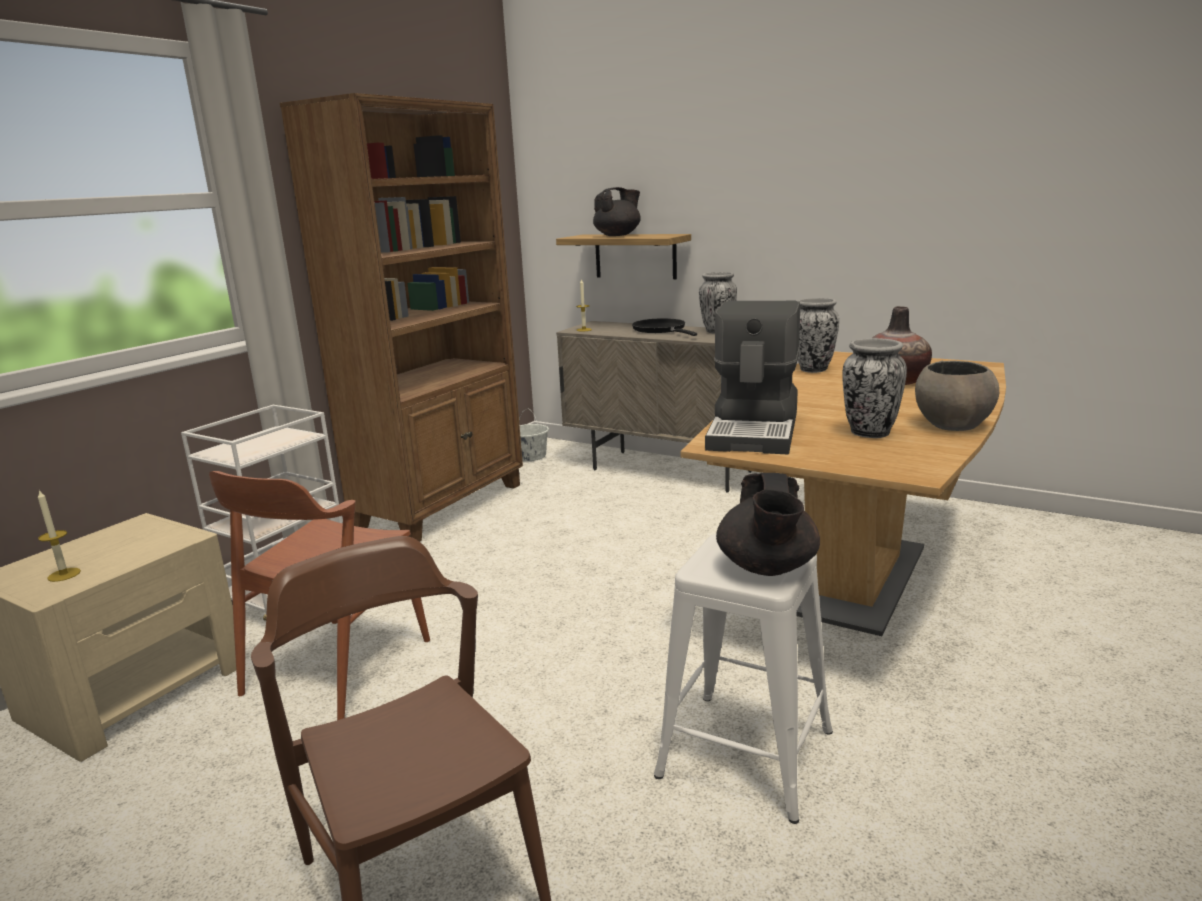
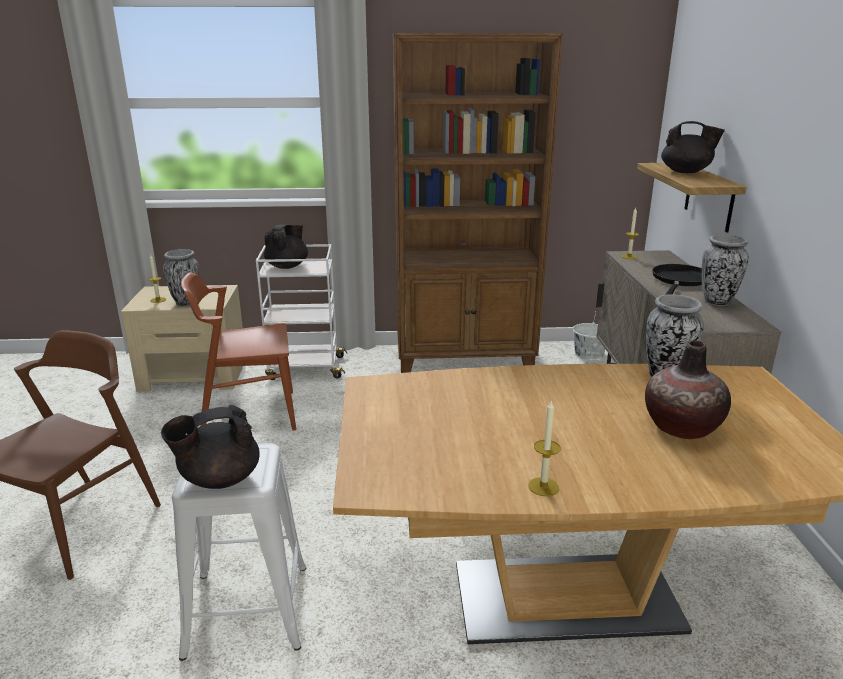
camera: 55 degrees right, 5 degrees up
(247, 447) = (287, 266): none -> black teapot
(755, 430) = (424, 393): coffee machine -> none
(869, 433) = (467, 445): vase -> vase (186, 303)
(952, 425) = (543, 487): grey bowl -> candle

